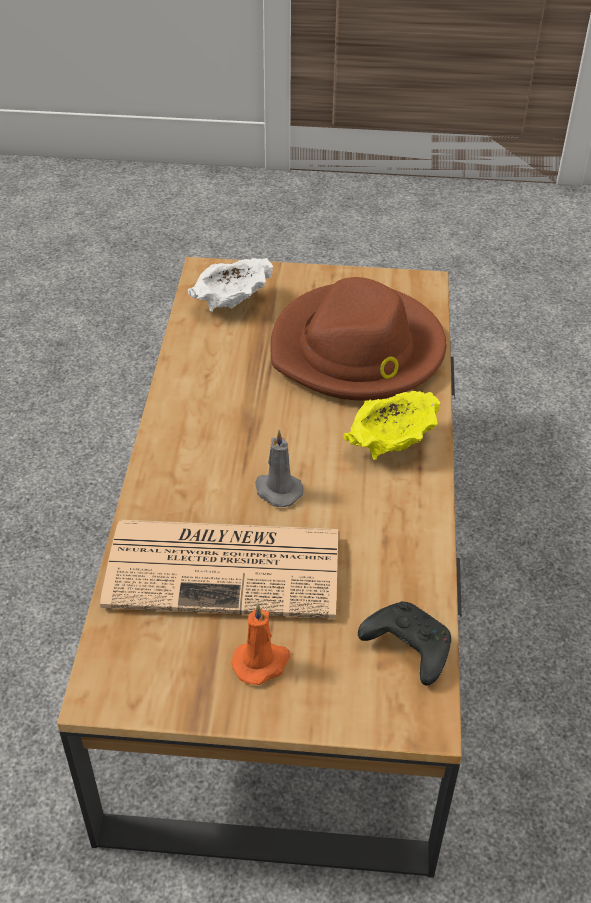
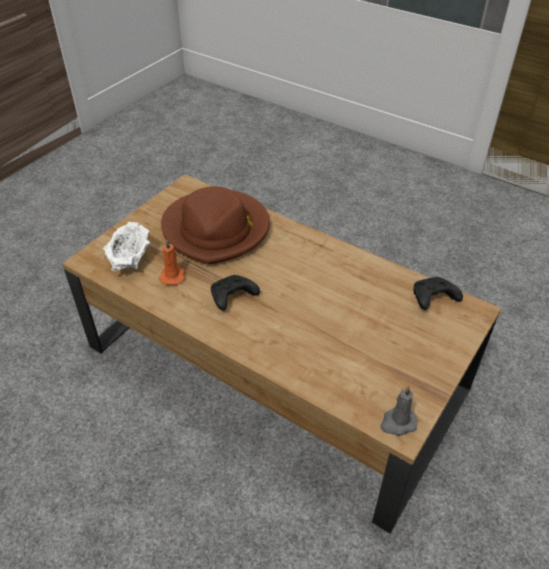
camera: 60 degrees left, 0 degrees up
(227, 567) = (343, 343): newspaper -> none
(235, 420) = (232, 297): none -> black game controller
(262, 662) = (415, 354): orange candle -> orange candle (173, 276)
(277, 490) = (299, 302): grey candle -> grey candle (397, 423)
(390, 445) = (297, 248): yellow bowl -> none

